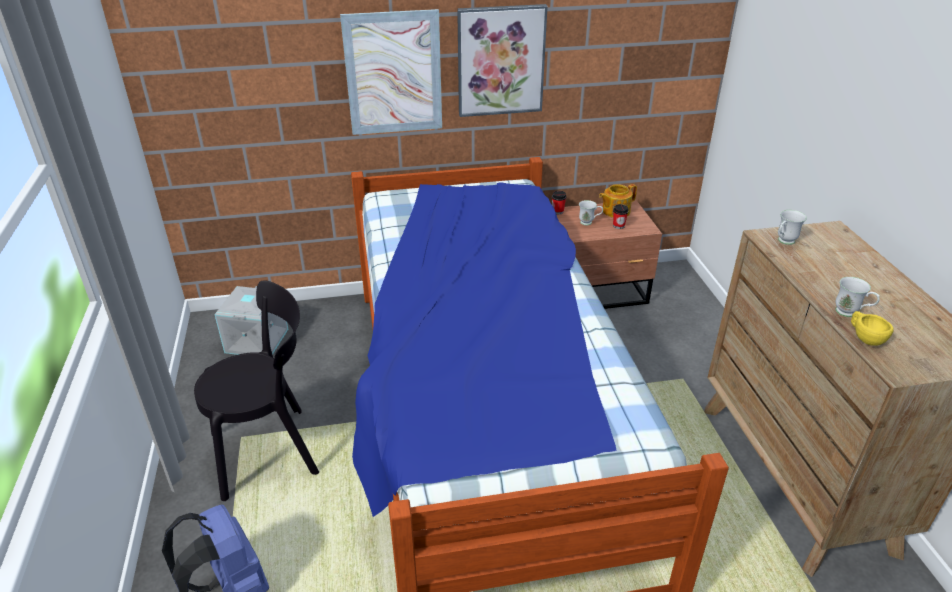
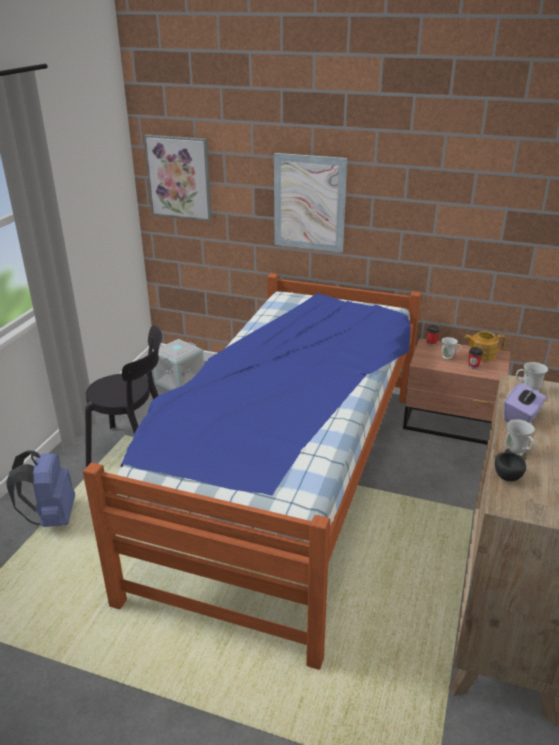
camera: 30 degrees right, 5 degrees down
(500, 61) = (394, 206): picture -> picture (179, 177)
(810, 272) = (522, 417): none -> purple tissue box
(864, 338) = (507, 474): yellow cup -> black cup

